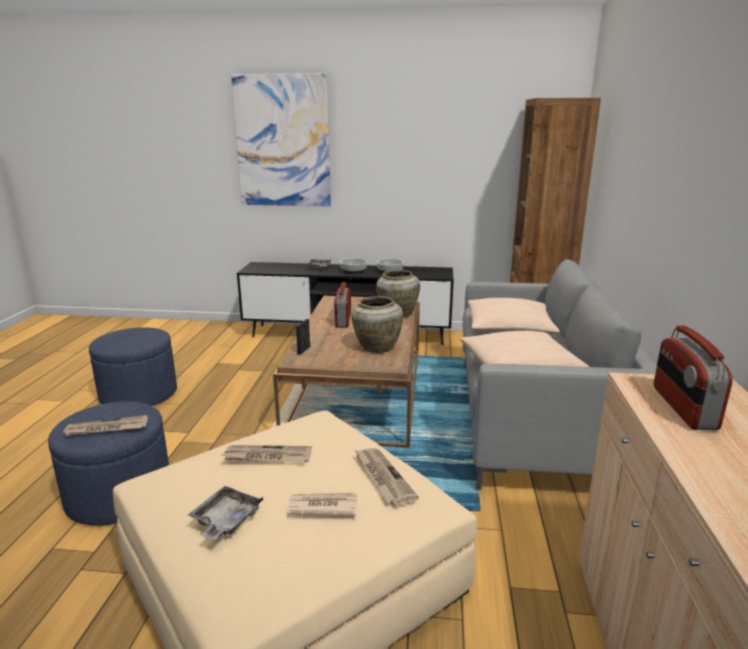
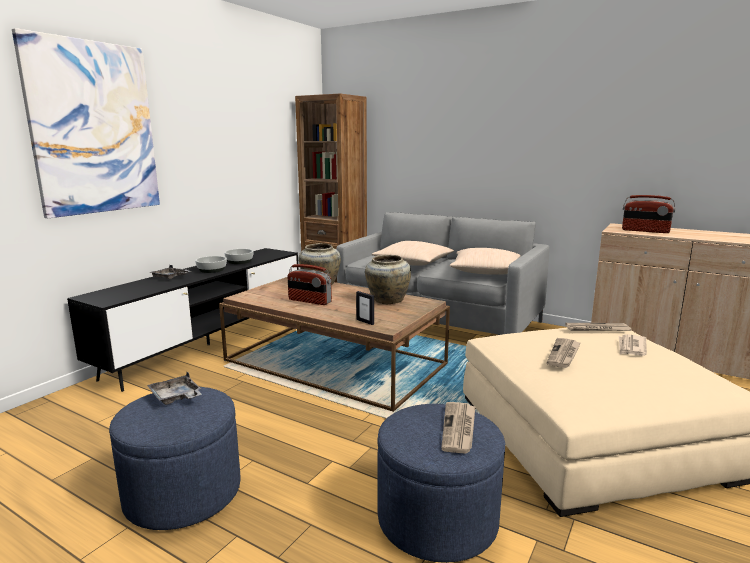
camera: 65 degrees left, 5 degrees down
(225, 520) = (649, 376): grey tray -> grey tray (176, 397)

